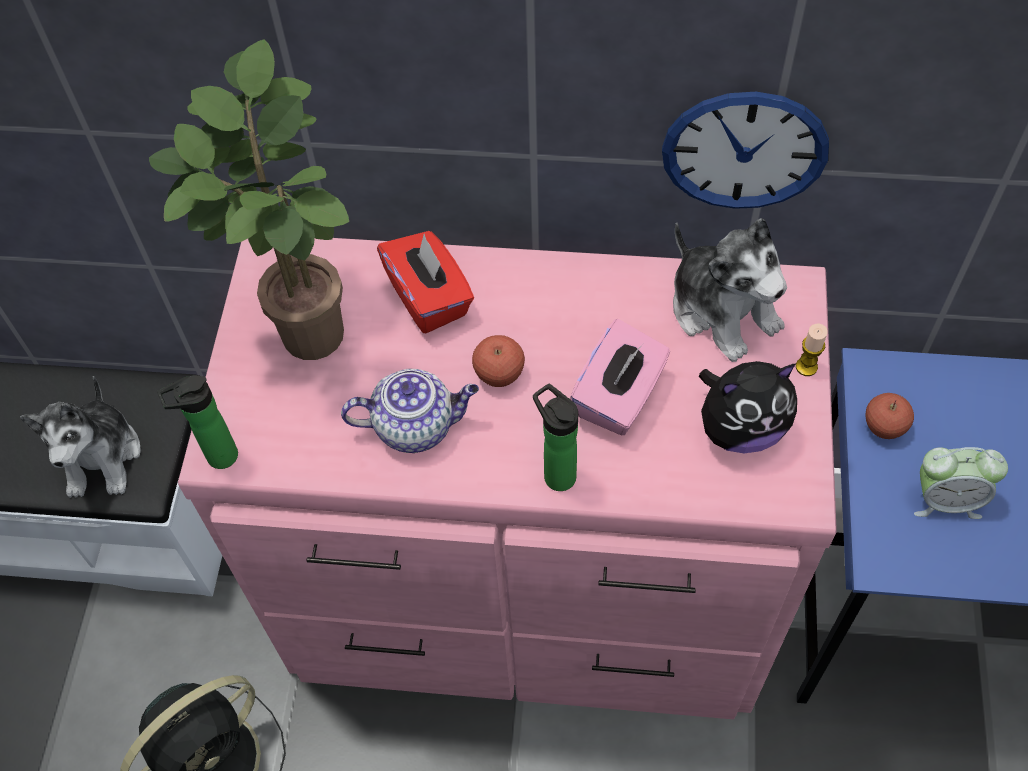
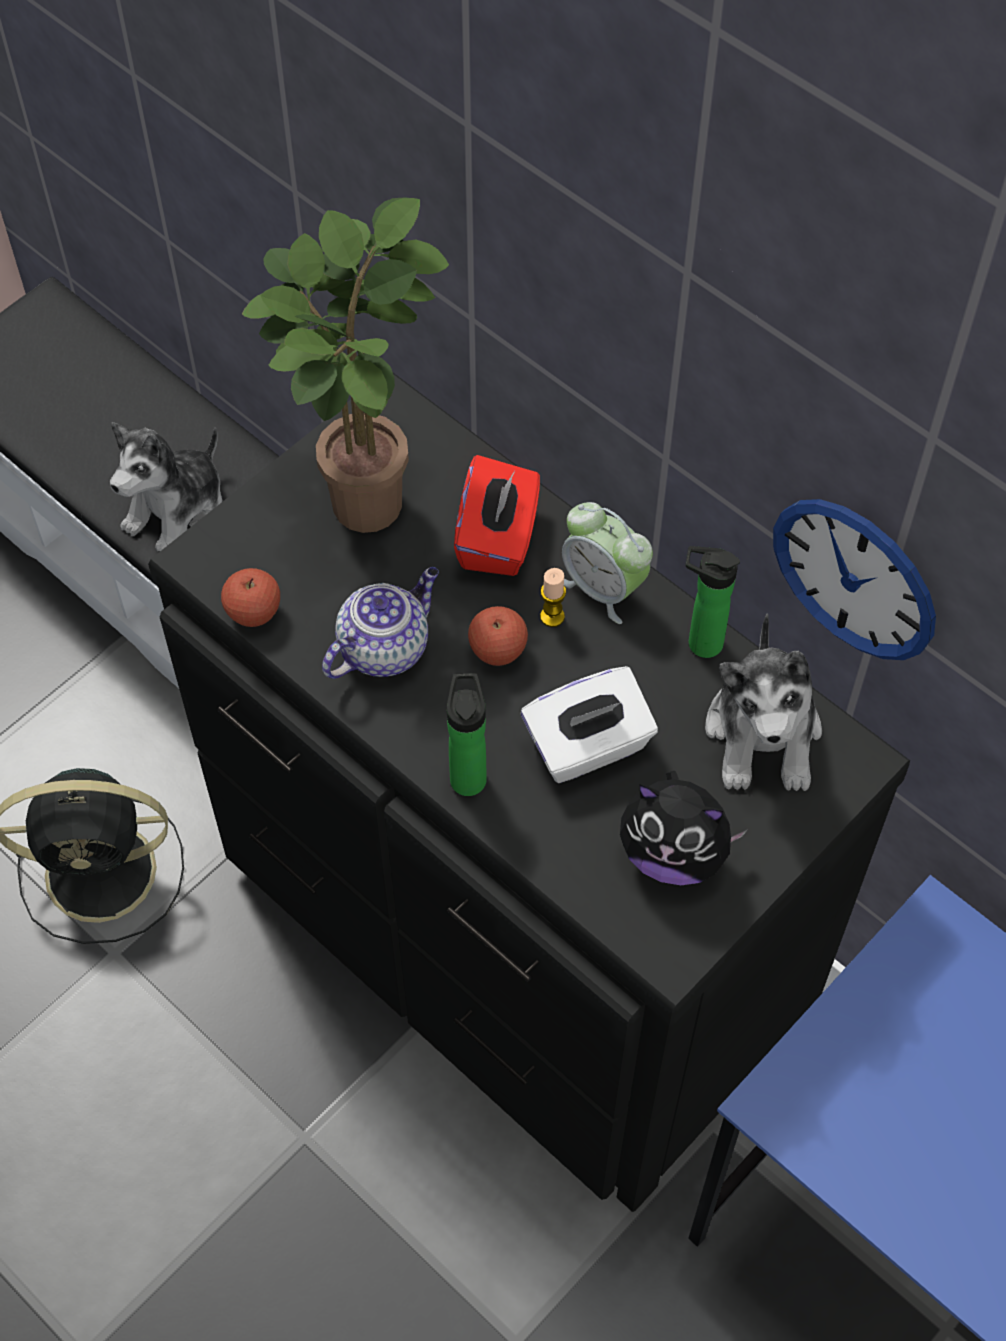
camera: 35 degrees right, 0 degrees up
(217, 458) = (196, 561): bottle -> bottle (699, 643)
(416, 425) = (384, 647): teapot -> teapot turned 75 degrees counterclockwise
(528, 595) = (507, 935): pink dresser -> black dresser
(619, 397) = (588, 746): pink tissue box -> white tissue box
(806, 367) = (794, 841): candle -> candle (552, 616)
(884, 427) = (897, 981): apple -> apple (254, 613)
(945, 500) = (893, 1095): alarm clock -> alarm clock (603, 588)

